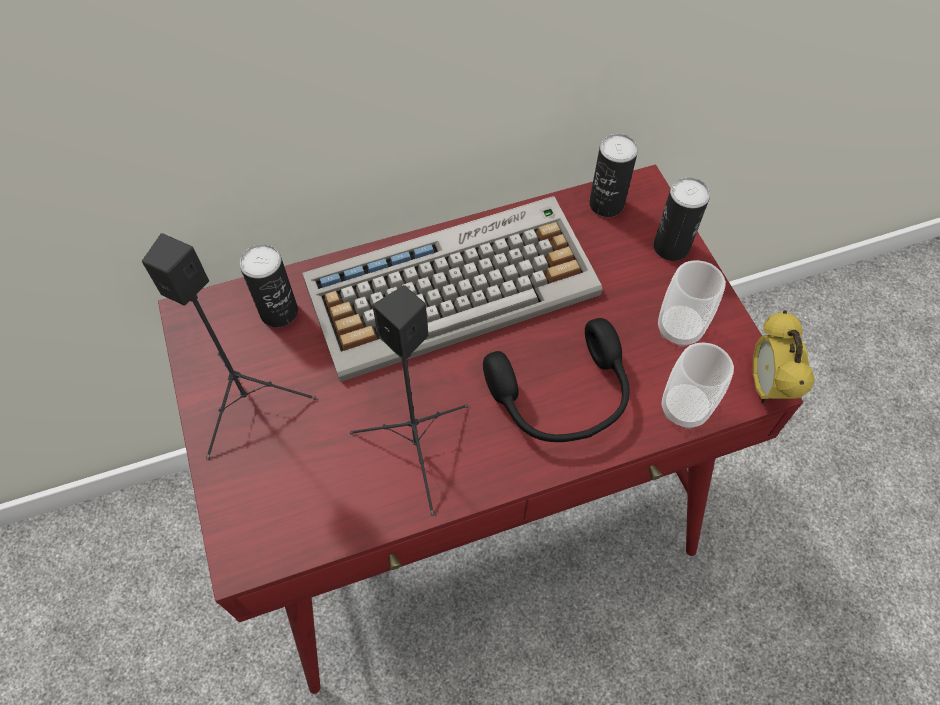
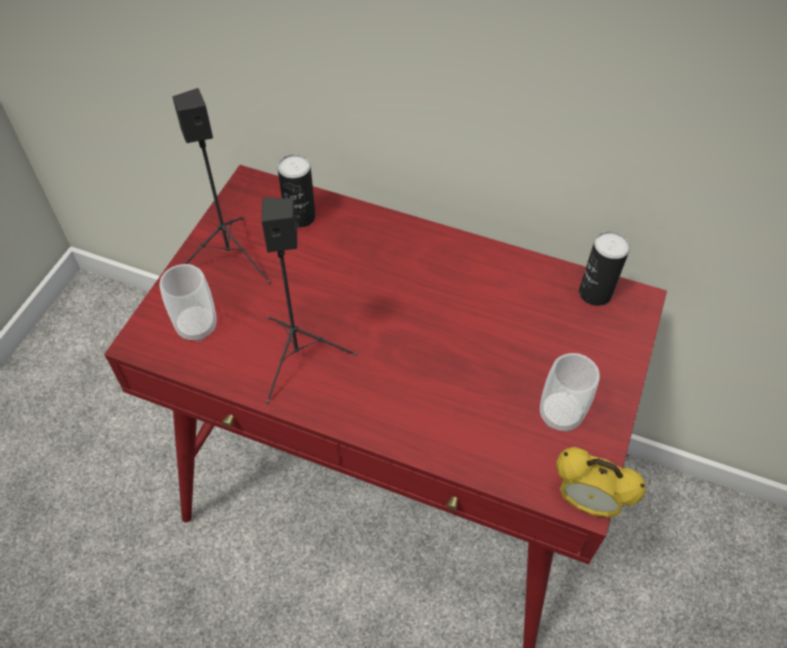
camera: 40 degrees right, 5 degrees down
(454, 286) = (425, 275): keyboard -> none
(562, 398) = (424, 396): black headphones -> none
(671, 247) = (615, 355): can -> none
(684, 408) = (505, 469): cup -> cup (197, 326)
(766, 386) = (586, 502): alarm clock -> alarm clock turned 105 degrees counterclockwise

